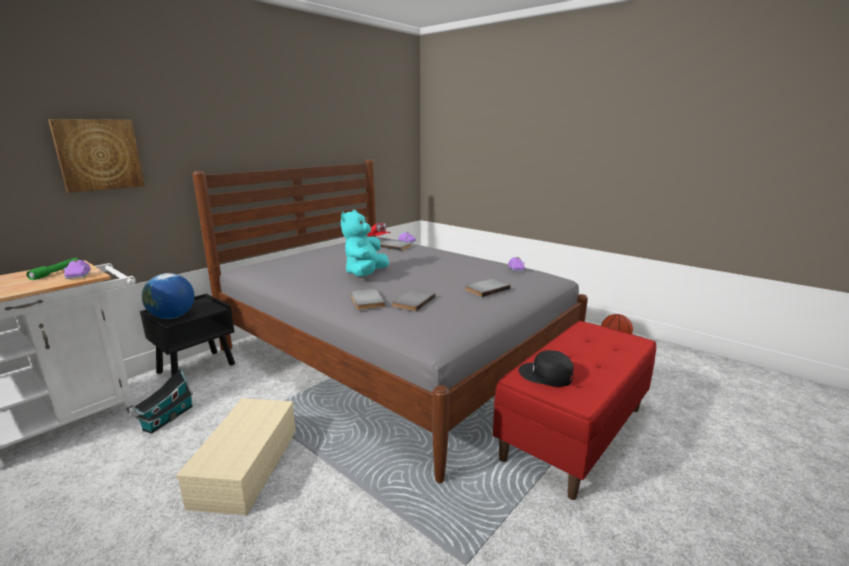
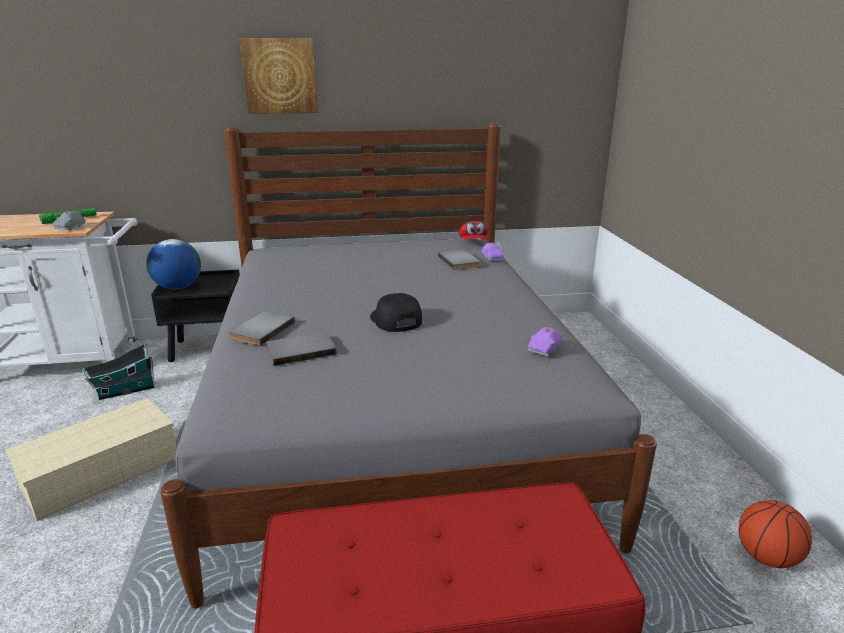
camera: 40 degrees right, 5 degrees up
(79, 276) = (71, 227): purple toy car -> grey toy car
(99, 154) = (132, 103): picture -> picture (280, 76)
(365, 274) = (339, 293): turquoise plush toy -> none
(486, 289) = (426, 366): grey book -> none
(546, 375) = (339, 543): black cap -> black cap (394, 320)

